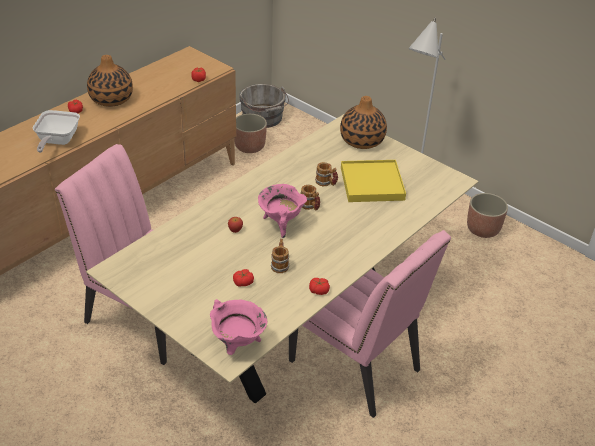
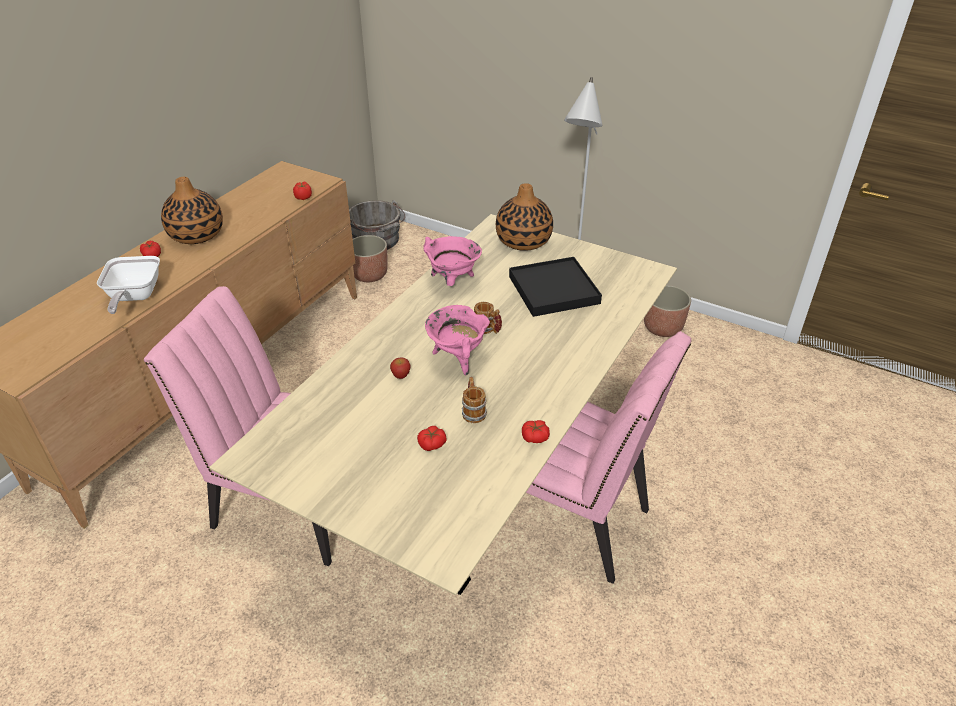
camera: 10 degrees left, 0 degrees up
(237, 344) = (450, 535): pink cooking pot -> pink cooking pot (452, 281)
(326, 183) = (497, 297): mug -> none
(372, 183) = (554, 290): yellow tray -> black tray

